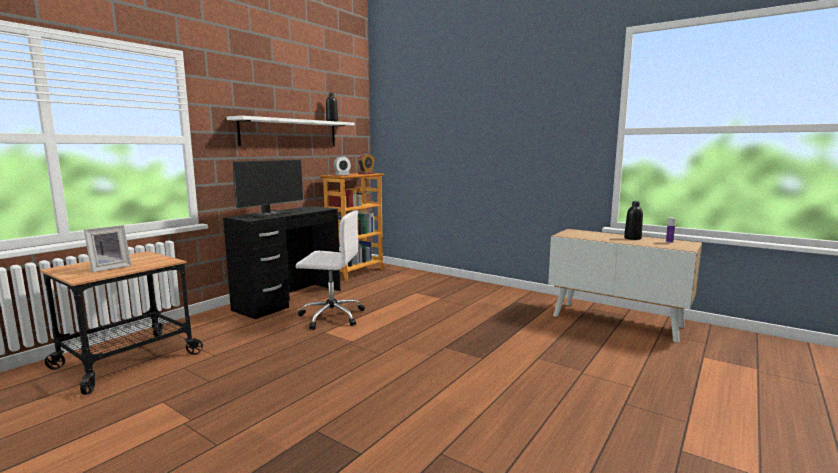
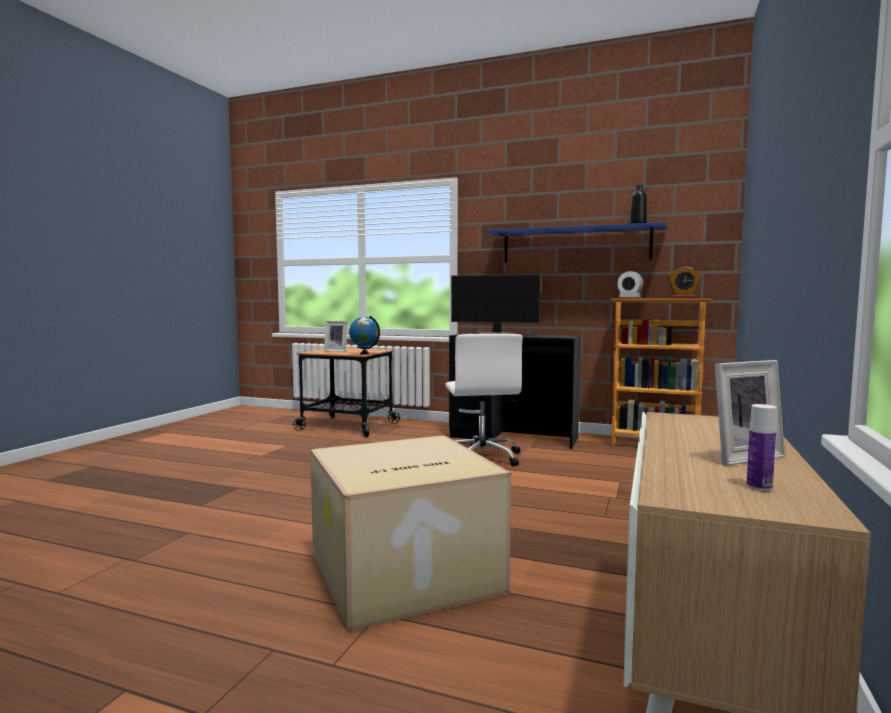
camera: 75 degrees right, 5 degrees down
(170, 260) = (364, 354): none -> globe
(290, 133) = (575, 245): white shelf -> blue shelf
(535, 363) = (402, 574): none -> cardboard box
(632, 238) = (740, 457): black bottle -> picture frame

